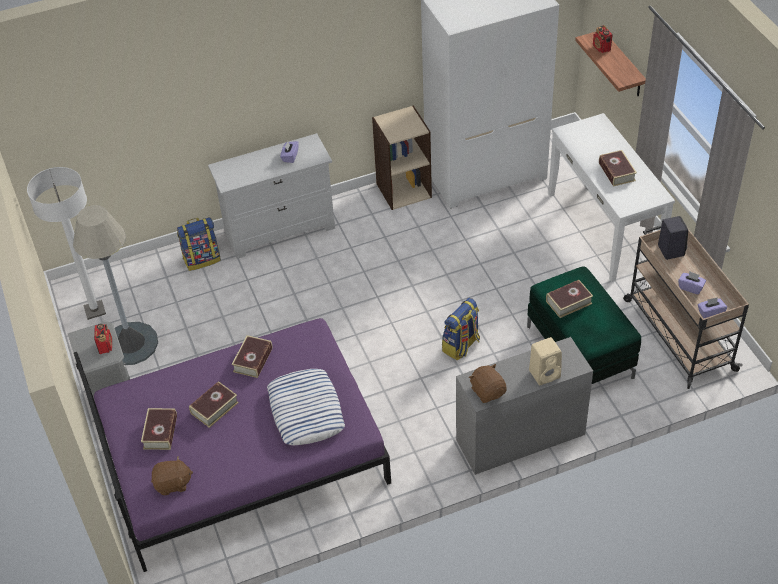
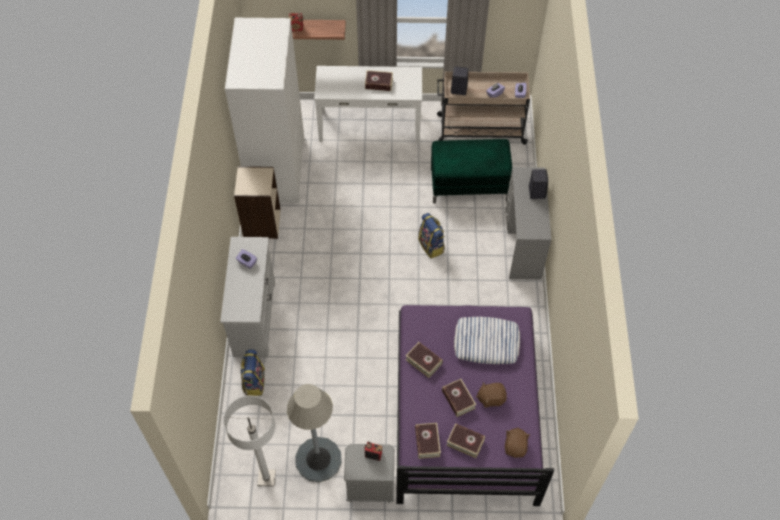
camera: 70 degrees left, 10 degrees up
(488, 391) = (537, 227): brown plush toy -> brown plush toy (491, 398)
(545, 373) = (536, 191): beige speaker -> black speaker
(568, 302) = (463, 161): book -> book (427, 442)

